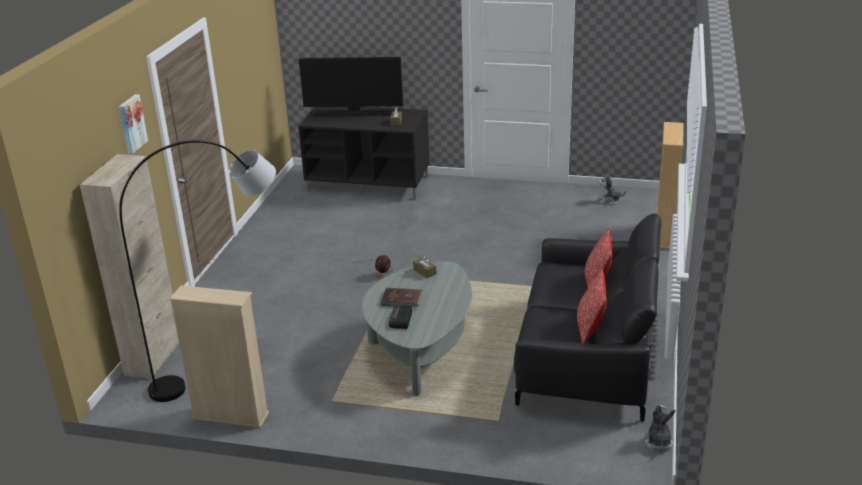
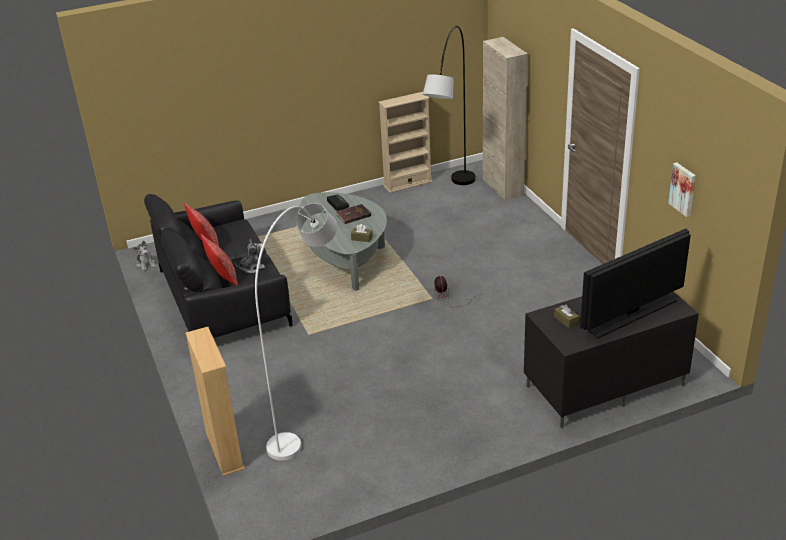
camera: 145 degrees right, 5 degrees up
(131, 123) = (546, 53): picture -> picture (683, 189)
(577, 238) = (311, 406): none -> white floor lamp
(609, 201) = (317, 482): plush toy -> plush toy (252, 267)

